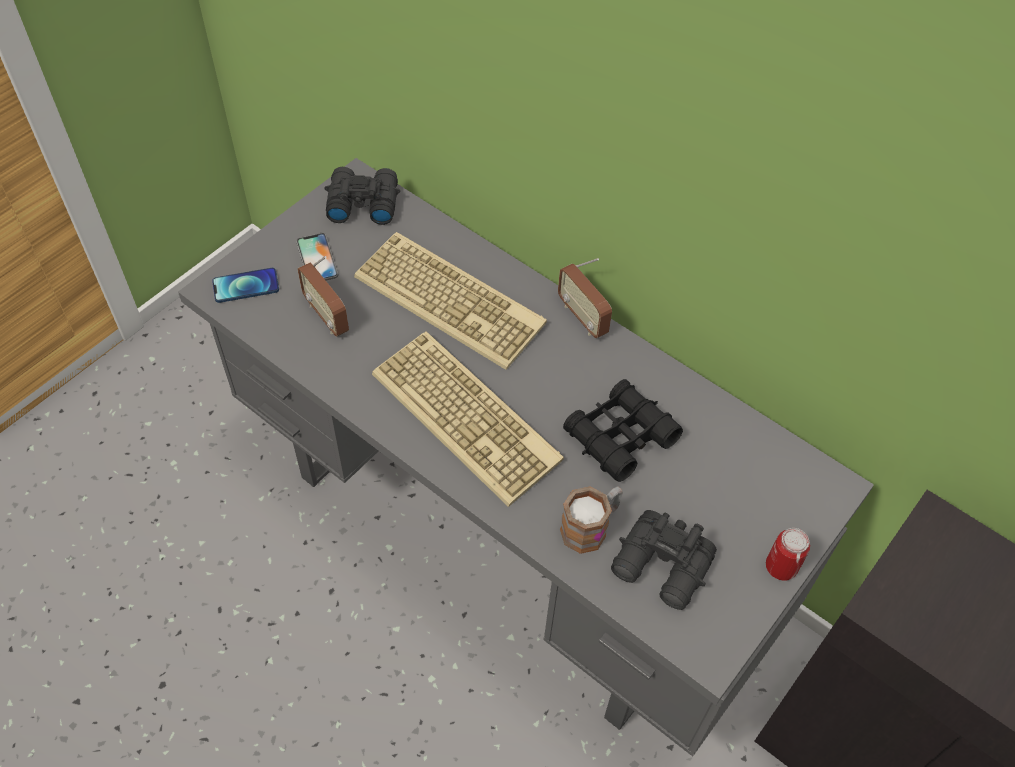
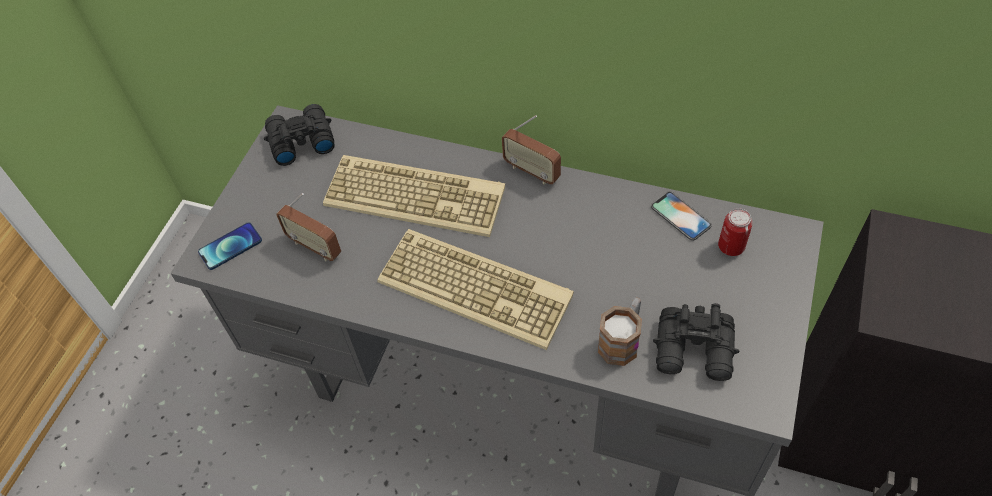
camera: 15 degrees left, 0 degrees up
(317, 258) = (283, 201): phone -> phone (680, 216)
(620, 437) = (609, 257): black binoculars -> none
(781, 567) = (786, 314): can -> can (731, 246)

